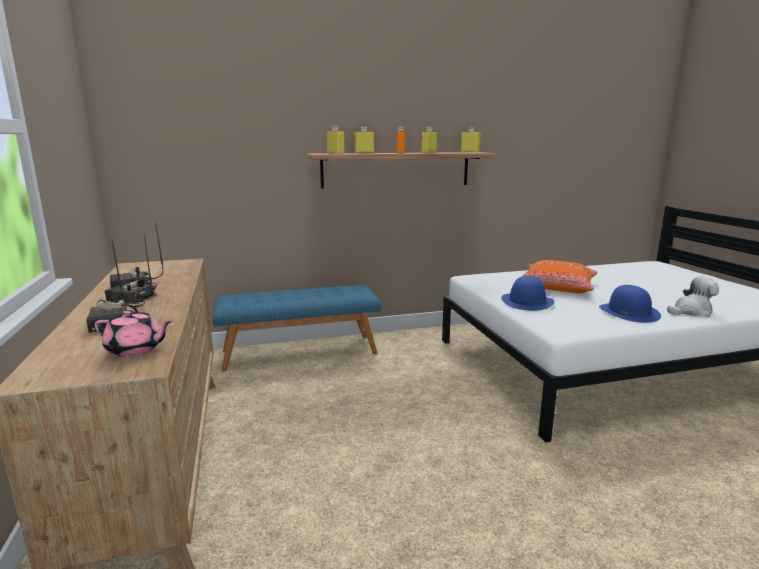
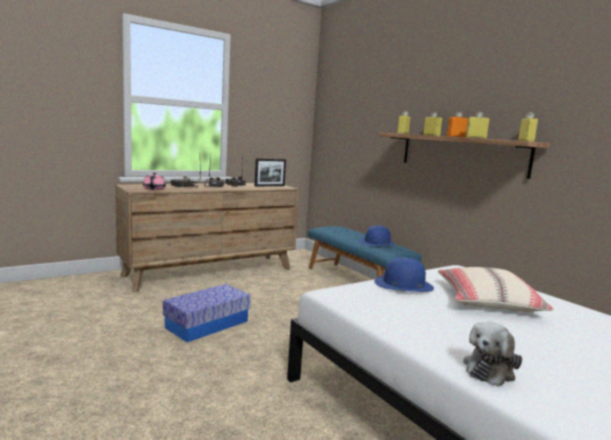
camera: 70 degrees right, 5 degrees down
(161, 269) = (269, 186): none -> picture frame
(393, 487) = (207, 324): none -> storage box
(556, 286) = (487, 301): orange pillow -> beige pillow
(628, 312) = (431, 327): blue hat -> blue hat (377, 243)
(691, 312) = (490, 369): plush toy -> plush toy turned 75 degrees clockwise

